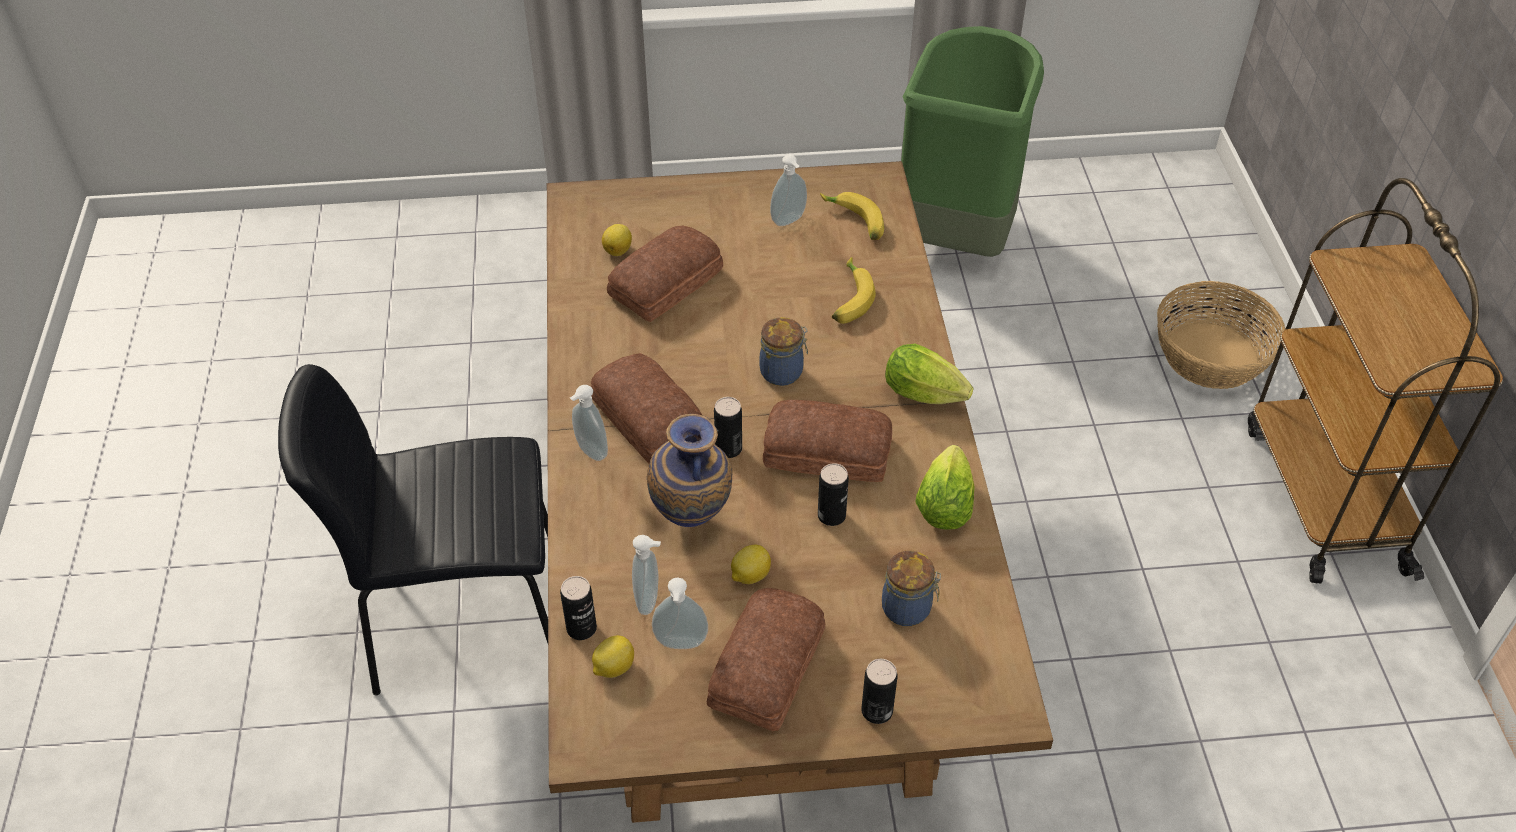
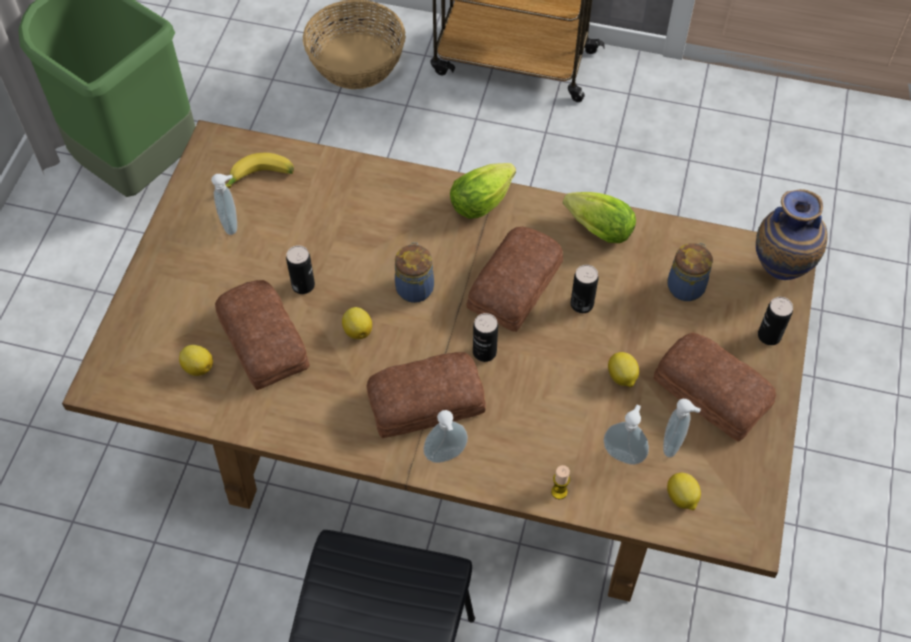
camera: 70 degrees left, 10 degrees up
(581, 628) = (636, 511): can -> can (303, 285)
(582, 554) = (559, 491): none -> candle
(692, 520) = (551, 400): vase -> vase (779, 270)
(710, 344) = (357, 330): none -> lemon
(848, 299) = (351, 214): banana -> none

